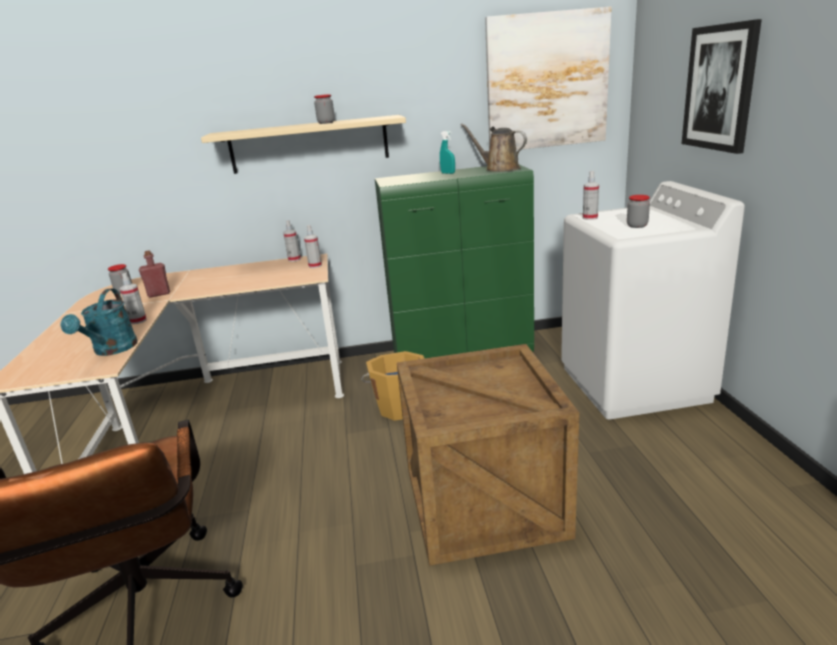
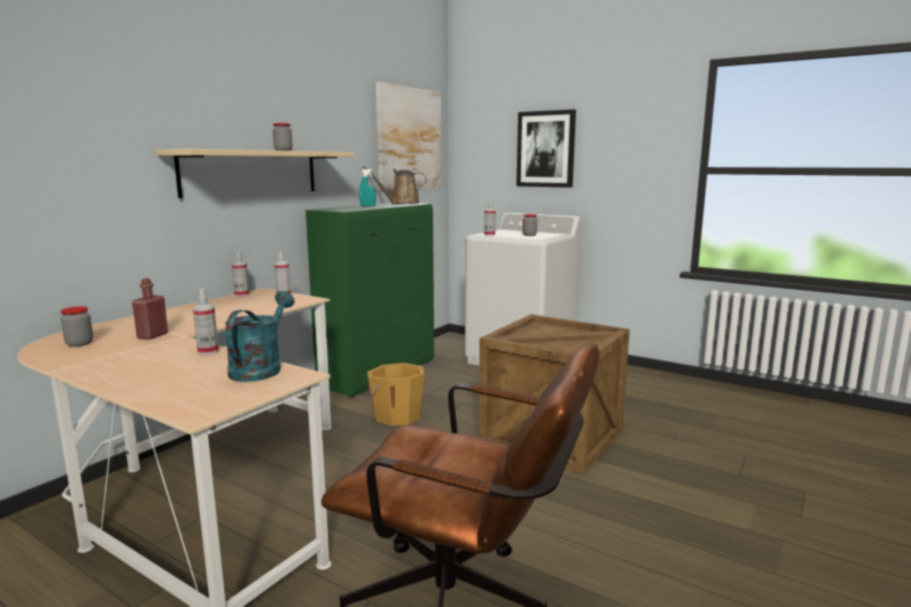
camera: 50 degrees left, 10 degrees down
(112, 350) = (260, 368): turquoise watering can -> turquoise watering can turned 120 degrees counterclockwise

